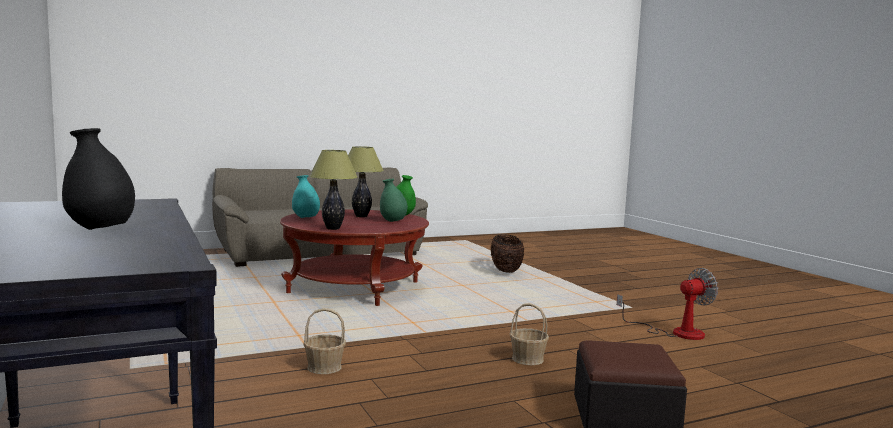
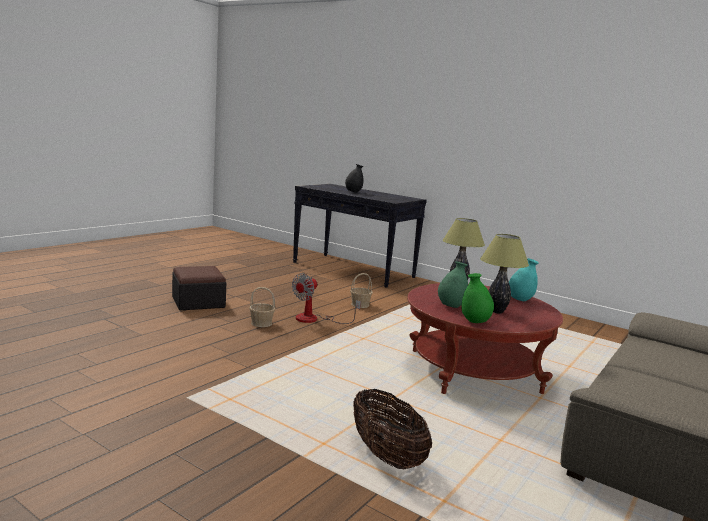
camera: 150 degrees right, 5 degrees up
(676, 332) = (147, 366): fan -> fan (315, 319)

